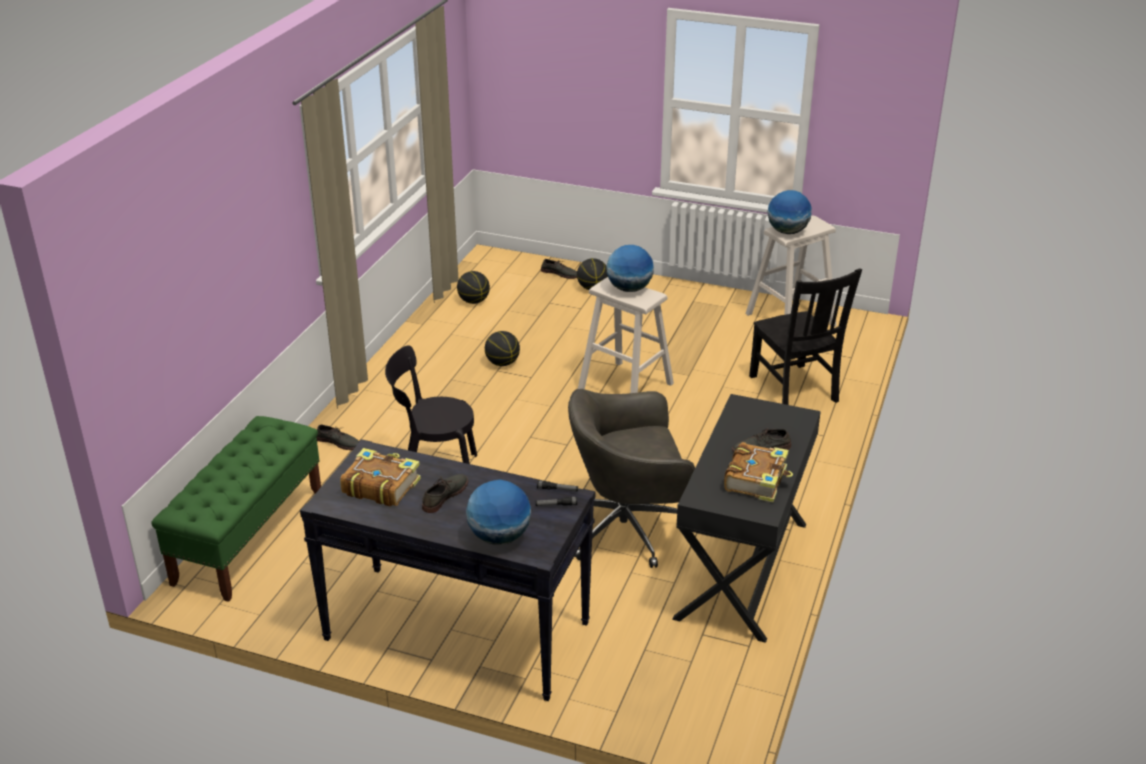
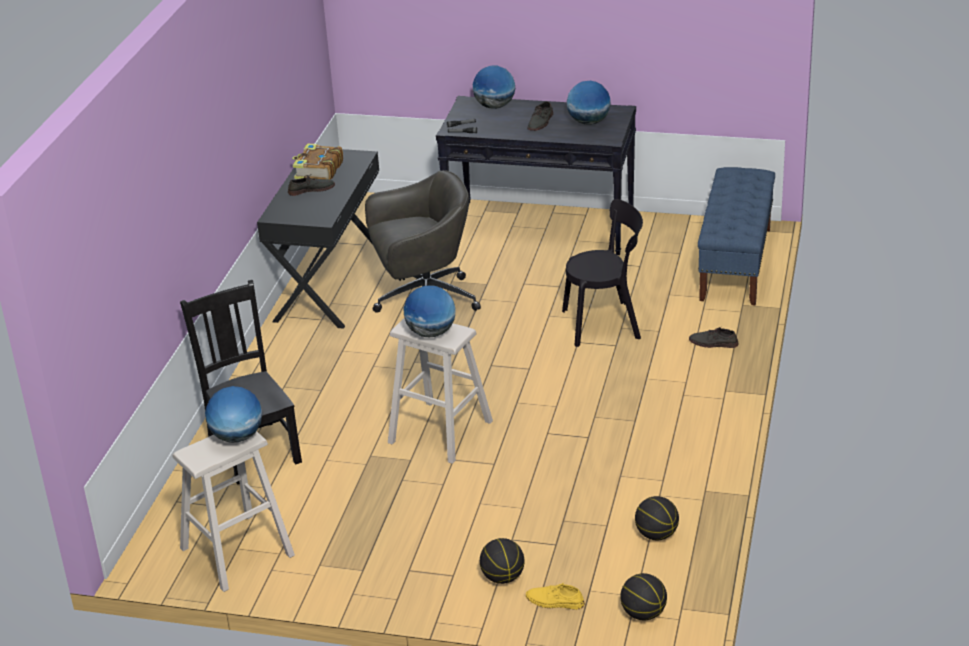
camera: 175 degrees right, 0 degrees up
(249, 536) = (735, 264): green bench -> blue bench
(380, 486) = (588, 122): book -> globe
(502, 363) = (585, 447): basketball -> basketball (643, 614)
(560, 273) = (554, 601): grey shoe -> yellow shoe

